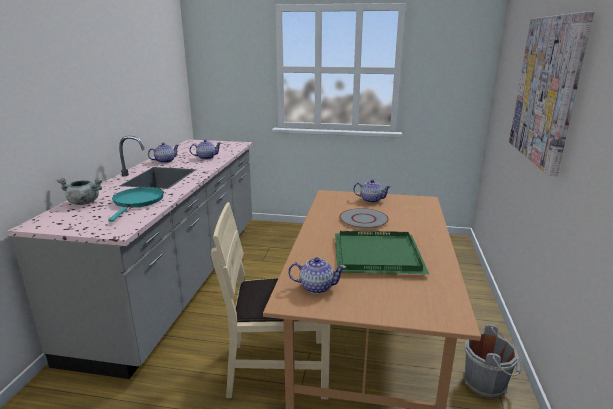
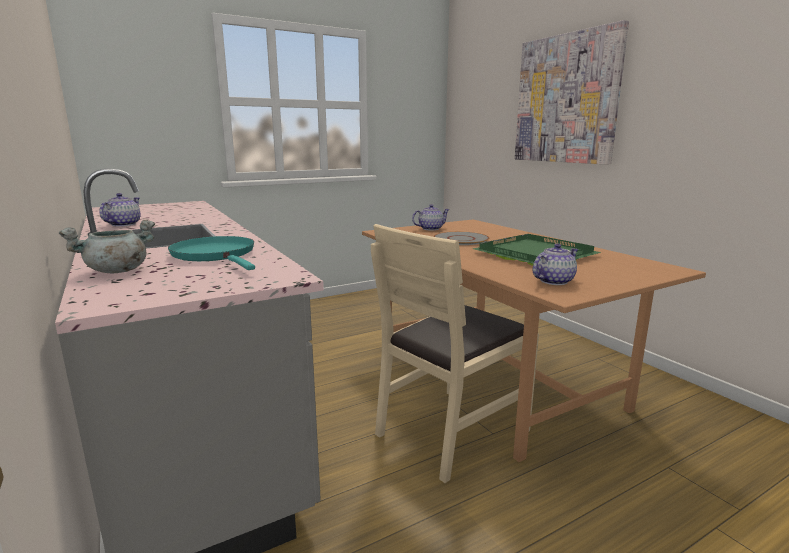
camera: 40 degrees left, 5 degrees down
(206, 157) = (182, 215): teapot -> none
(486, 383) = (602, 364): grey bucket -> none

